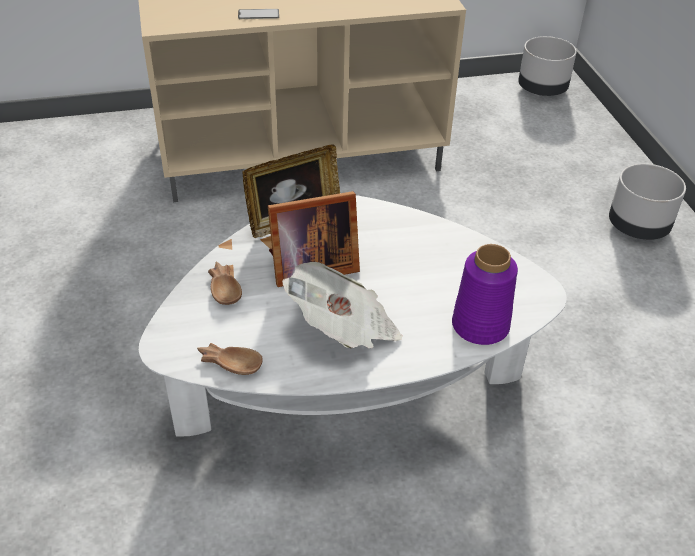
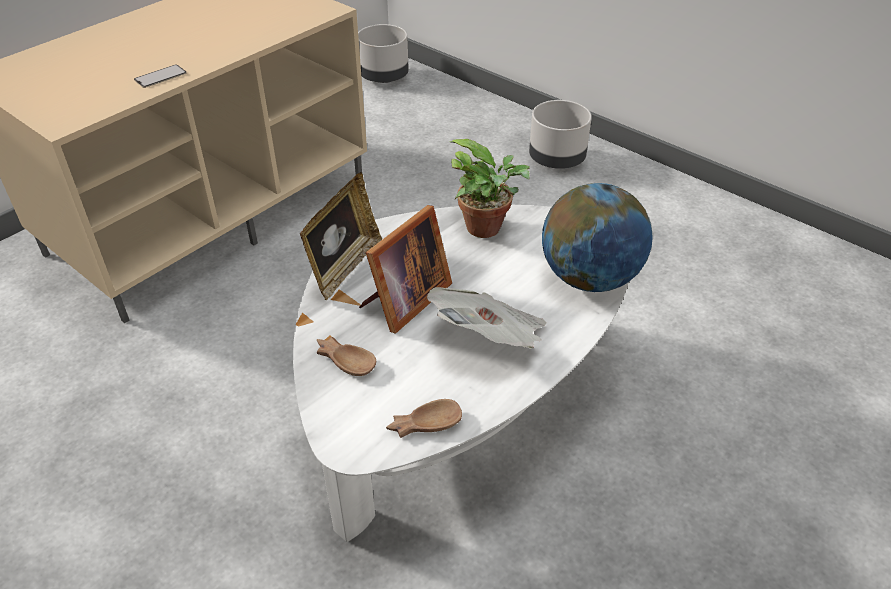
camera: 35 degrees left, 0 degrees up
(437, 243) = (488, 228): none -> potted plant
(480, 325) = (590, 278): purple vase -> globe

